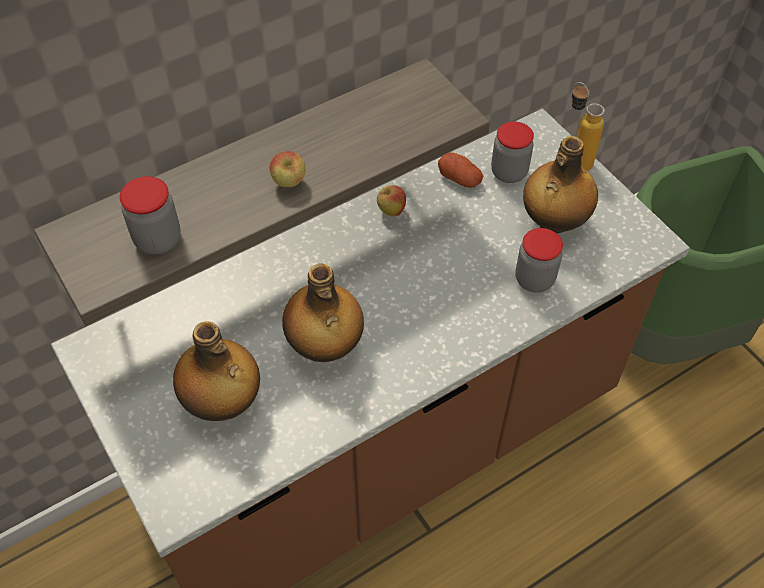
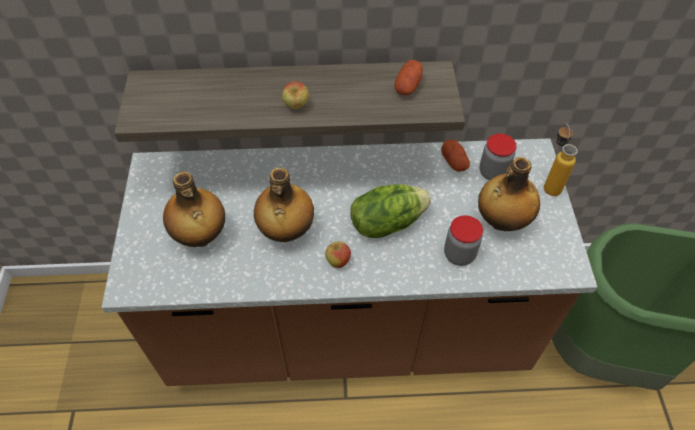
camera: 30 degrees right, 0 degrees up
(158, 240) = (191, 107): jar -> none
(391, 211) = (391, 163): apple -> apple (338, 261)
(400, 106) = (408, 86): none -> potato
(433, 281) = (386, 222): none -> lettuce

